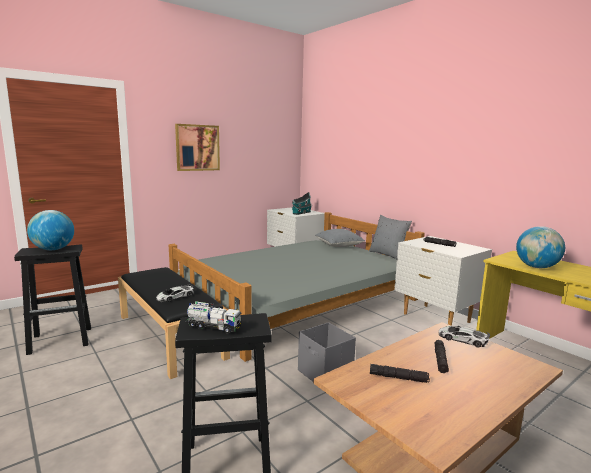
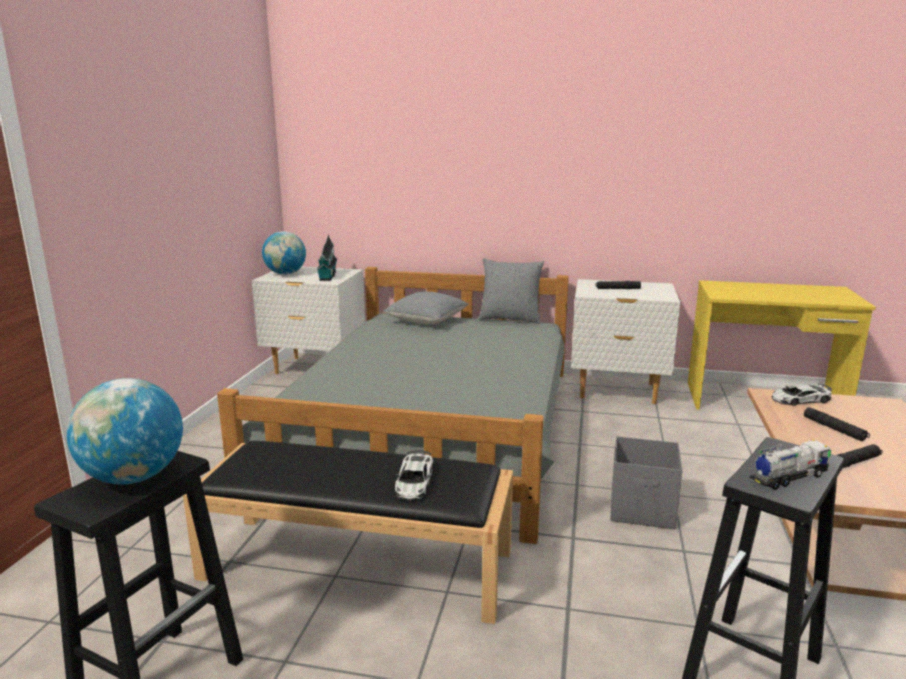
camera: 40 degrees left, 5 degrees up
(197, 147) = (147, 169): picture -> none
(536, 267) = (764, 296): globe -> globe (285, 274)

